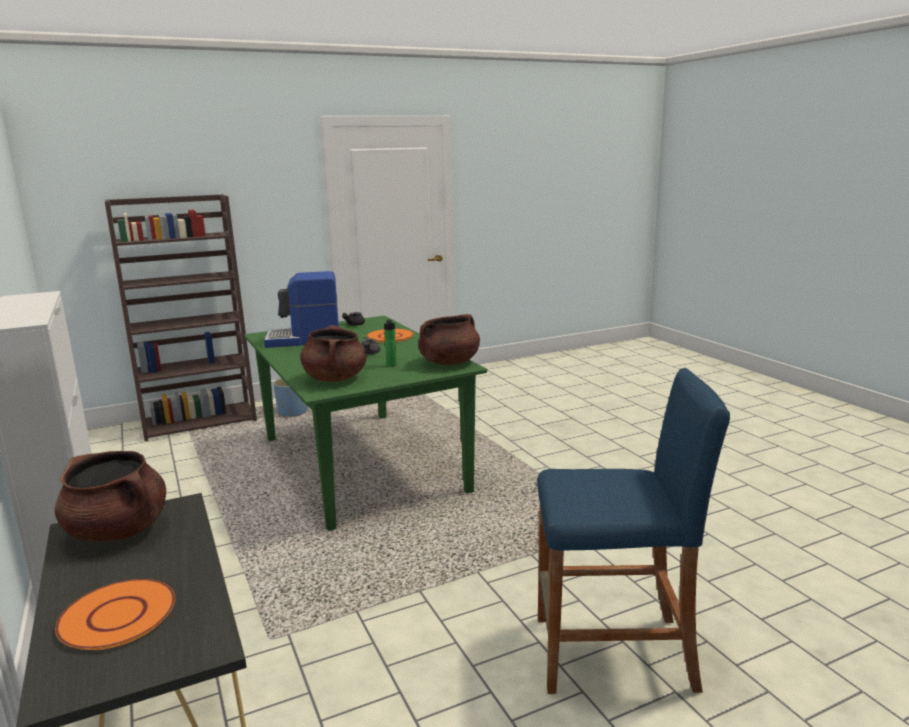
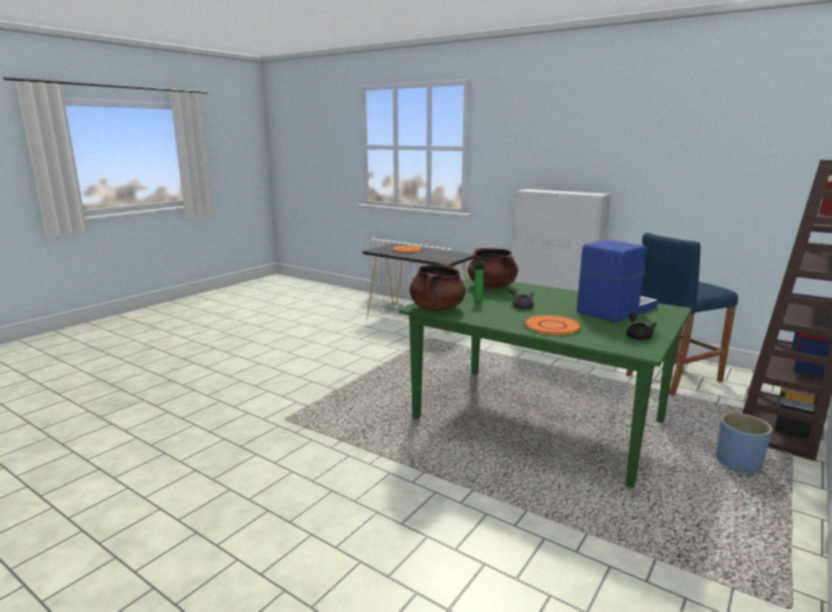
camera: 150 degrees right, 0 degrees up
(118, 531) = (450, 256): brown cooking pot -> none
(613, 653) = (276, 363): blue stool -> blue stool (673, 378)

